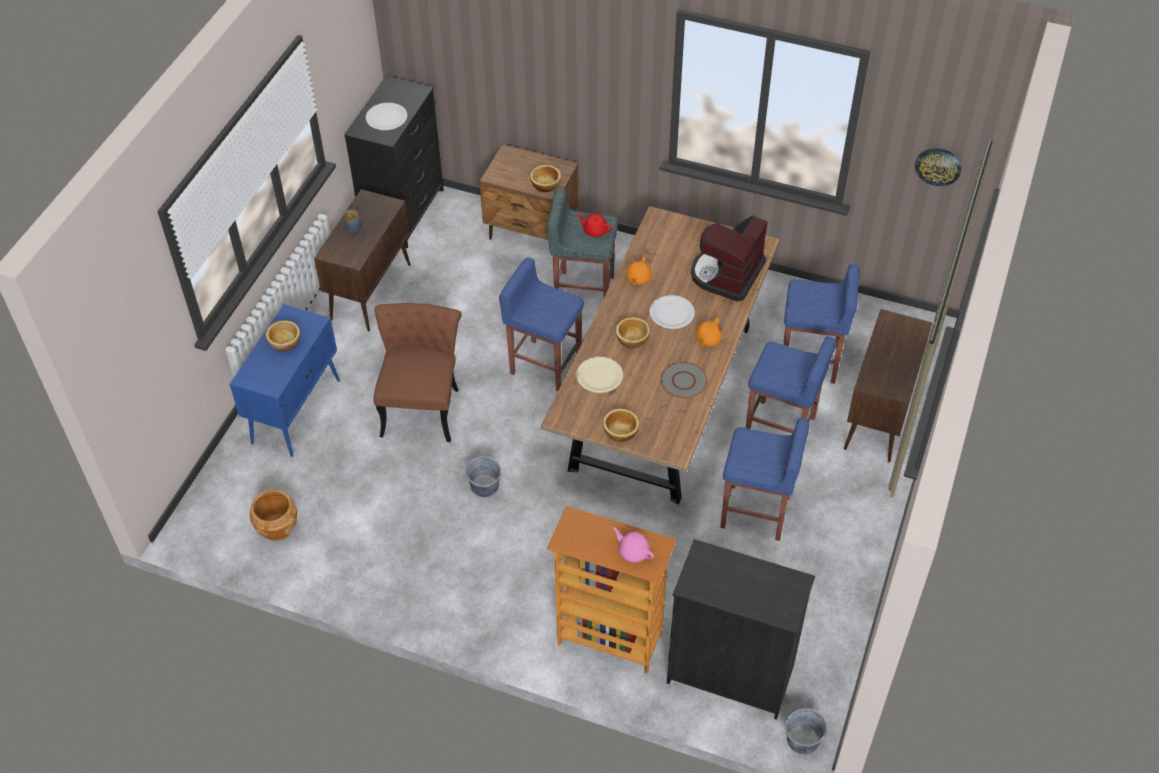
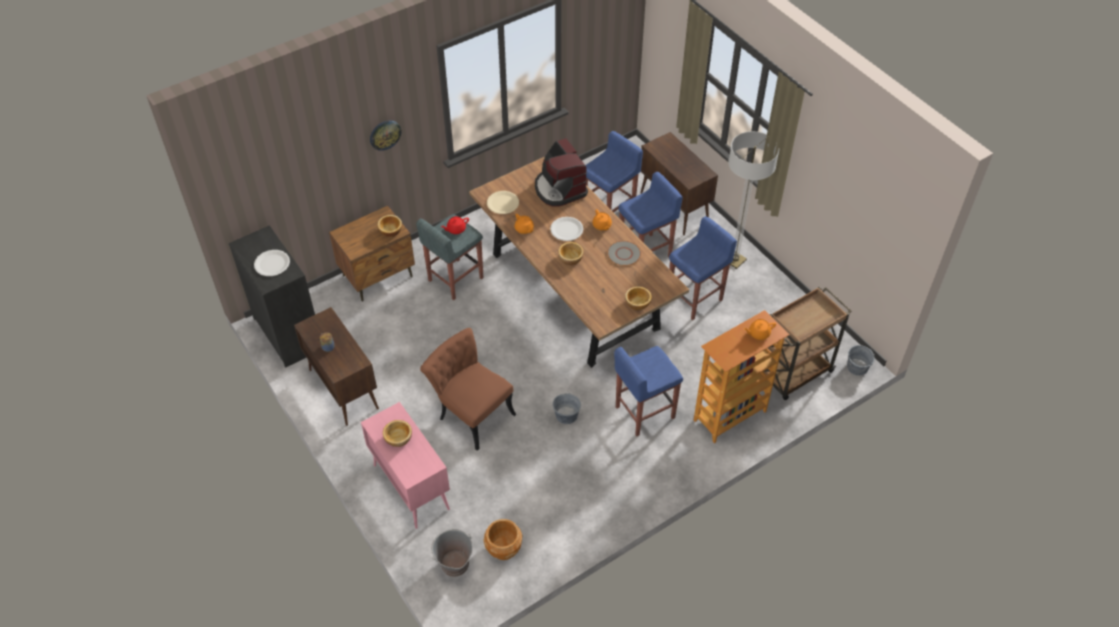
camera: 55 degrees left, 0 degrees up
(232, 498) = (454, 564): none -> grey bucket
(296, 411) = (410, 486): blue cabinet -> pink cabinet
(544, 365) = (497, 332): blue stool -> blue stool (644, 412)
(599, 376) = (585, 289): beige plate -> beige plate (503, 203)
(633, 551) = (758, 333): pink teapot -> orange teapot
(730, 673) = (793, 373): black dresser -> brown cart
(855, 520) = (734, 260): none -> floor lamp
(938, 166) = (610, 44): wall clock -> wall clock (385, 134)

